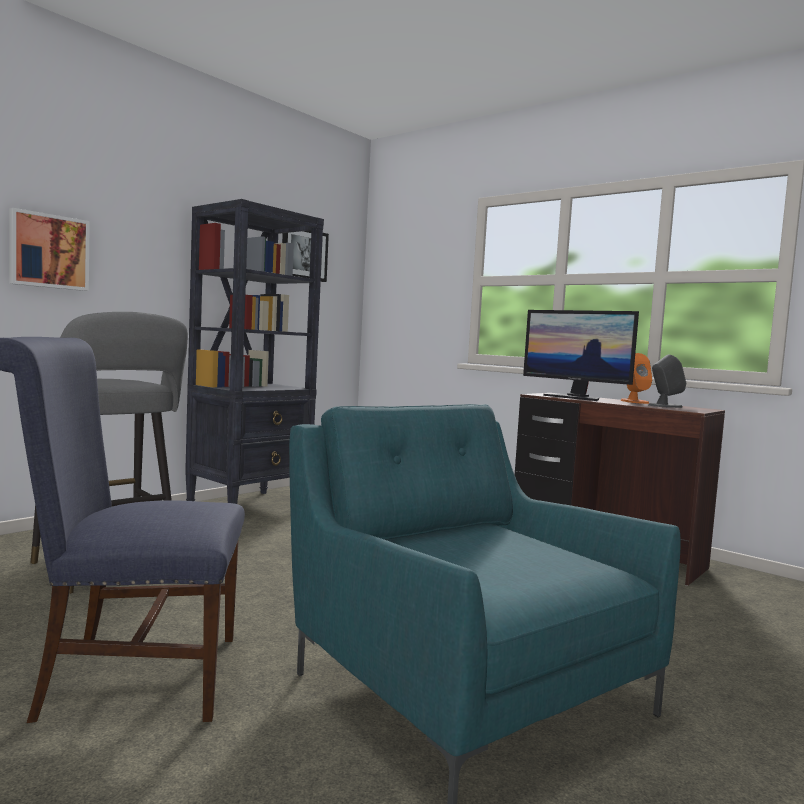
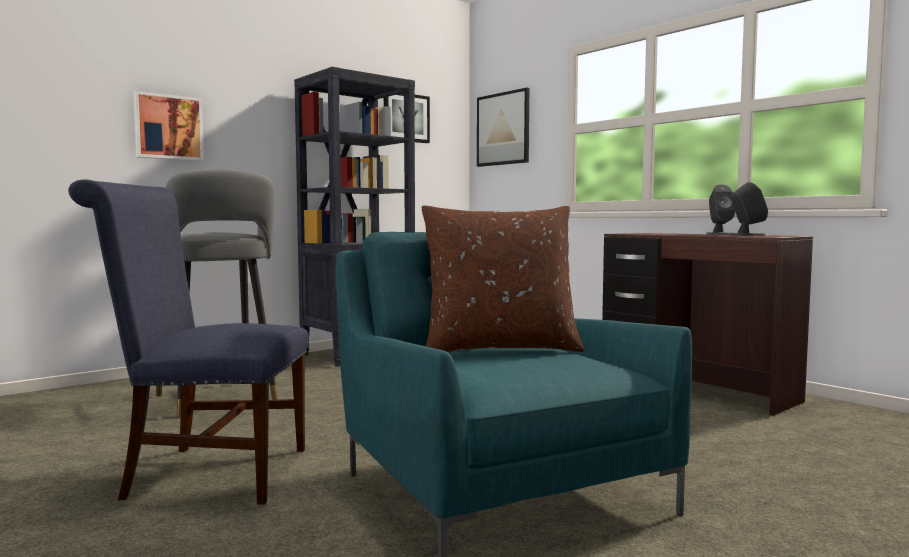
camera: 10 degrees right, 0 degrees up
(402, 273) = (503, 129): none -> picture
(467, 535) = (500, 348): none -> brown pillow
(575, 397) = (658, 234): monitor -> none
(634, 401) = (719, 234): orange speaker -> grey speaker

